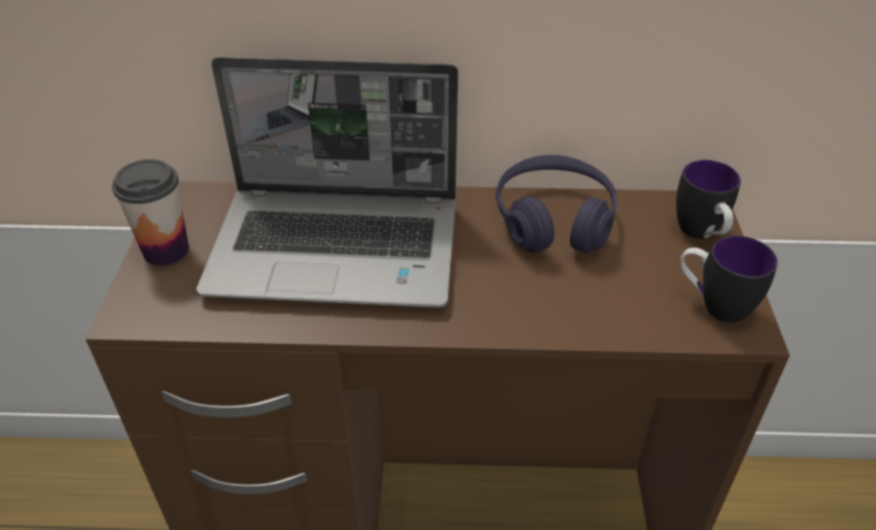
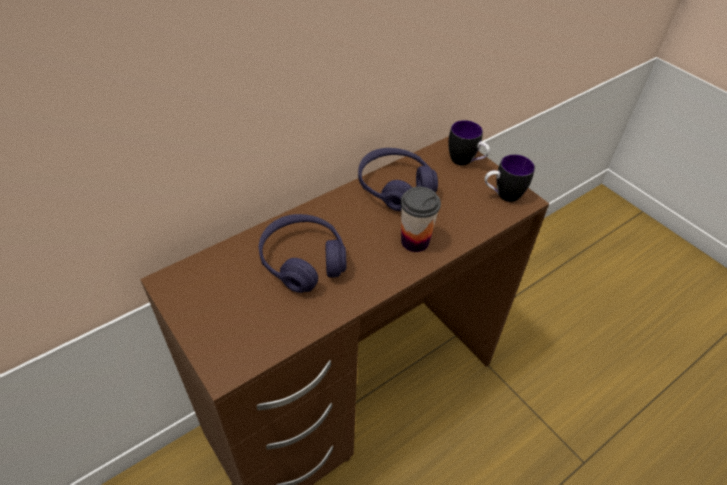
camera: 40 degrees left, 5 degrees up
(166, 250) = (200, 320): cup -> cup (415, 241)
(339, 248) = (303, 261): laptop -> purple headphones

